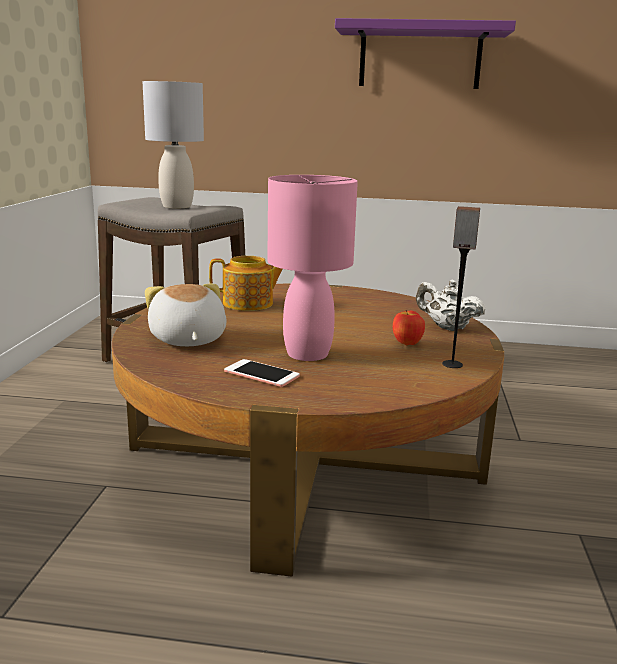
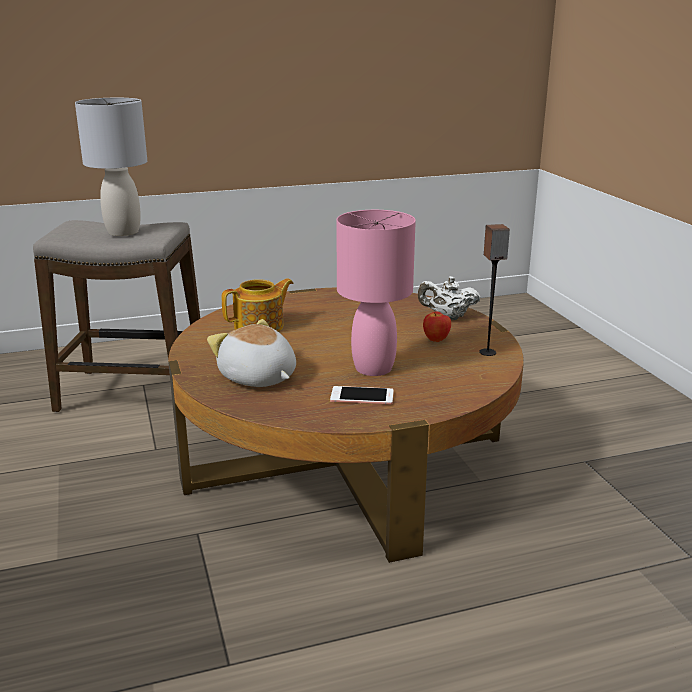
camera: 25 degrees left, 5 degrees up
(420, 57) = (317, 43): purple shelf -> none

